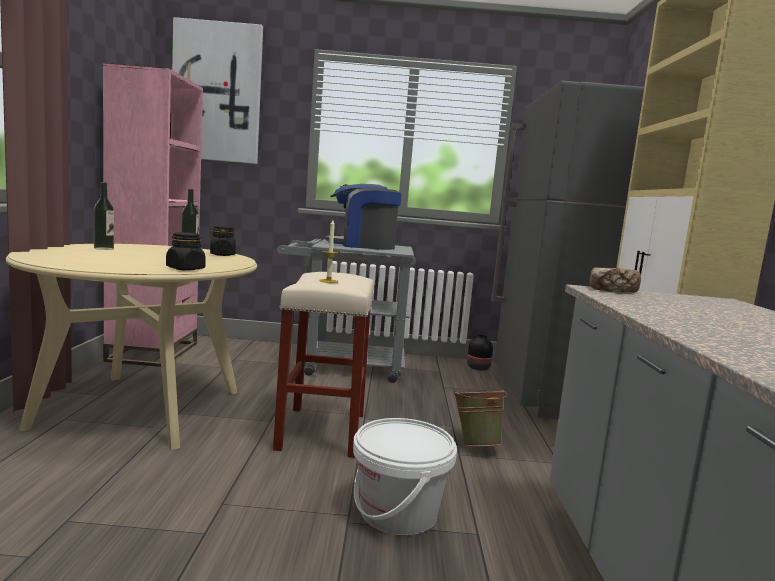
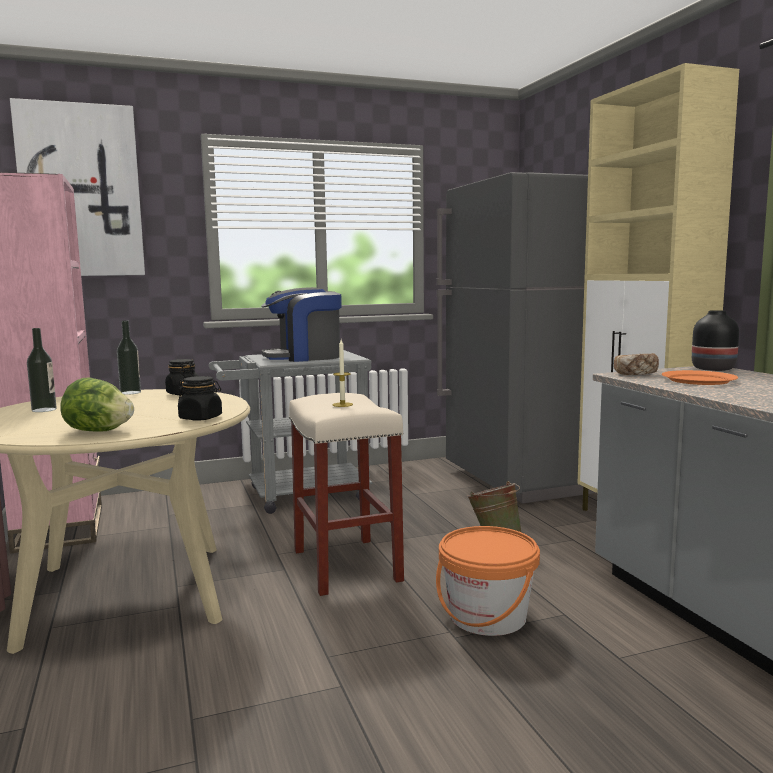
camera: 20 degrees left, 0 degrees up
(93, 264) = (98, 431): none -> lettuce
(398, 512) = (487, 616): white bucket -> orange bucket
(479, 368) = (428, 468): black vase -> black vase (714, 368)
(671, 305) = (698, 380): none -> orange plate

